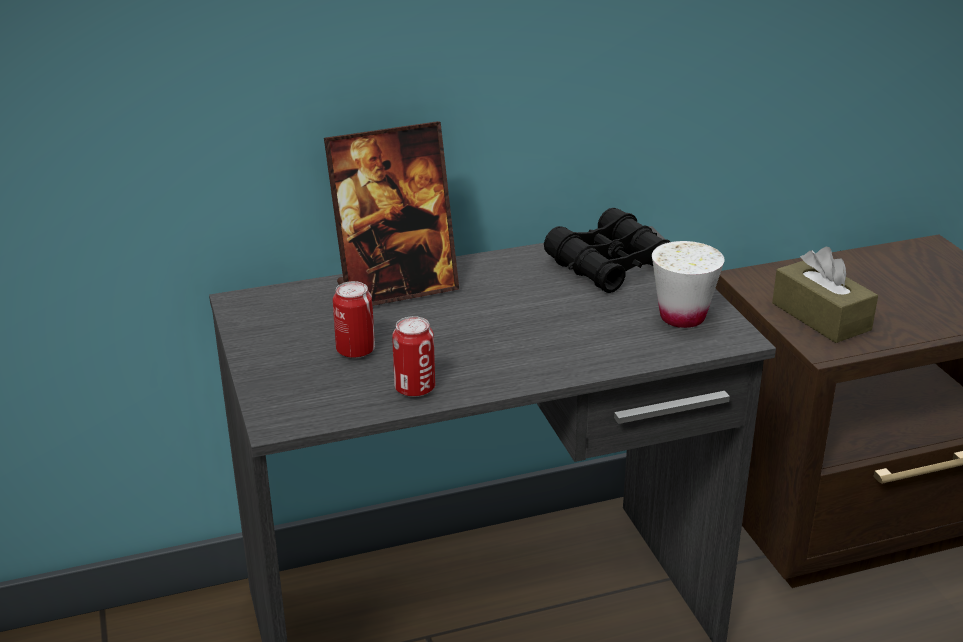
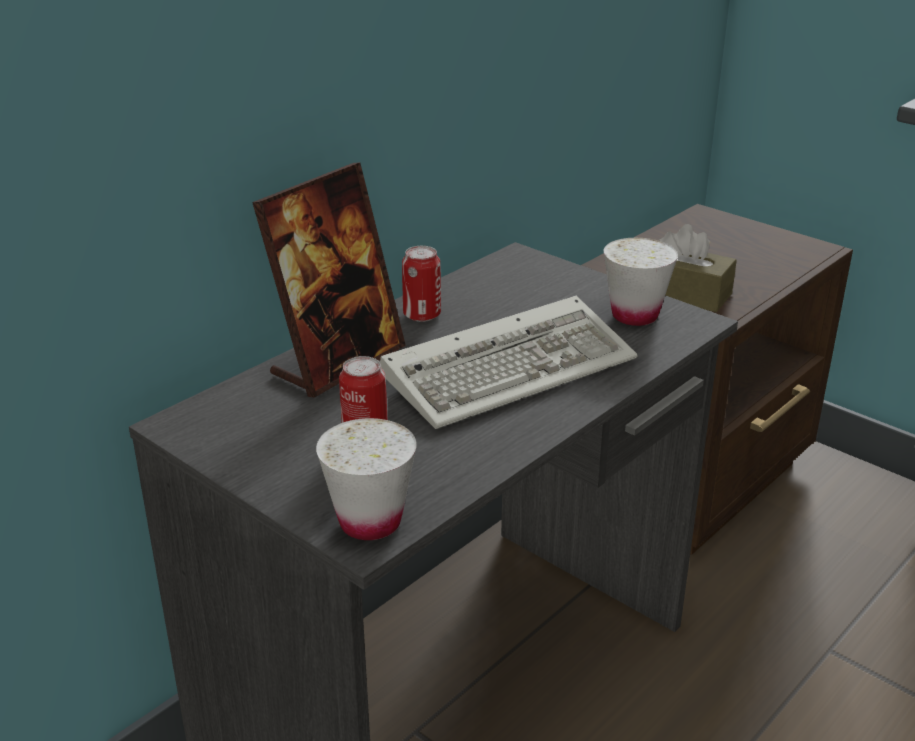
camera: 30 degrees left, 0 degrees up
(294, 411) = (370, 522): none -> white cup
(415, 388) = (469, 456): can -> can (422, 315)
(525, 331) = (513, 368): none -> keyboard
(611, 265) = (520, 285): black binoculars -> none

